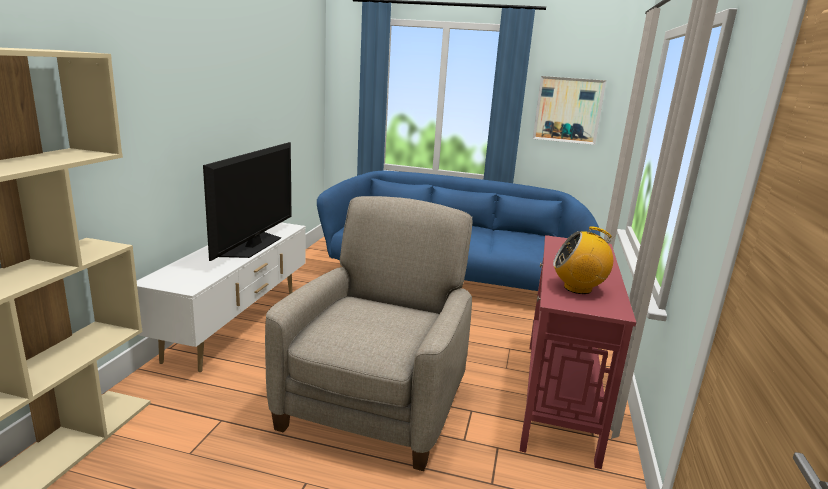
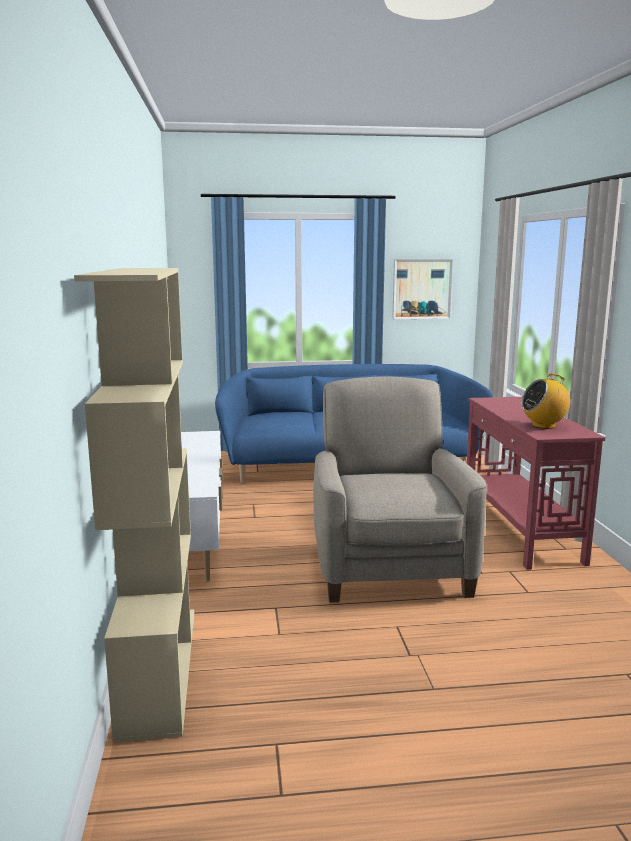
camera: 20 degrees left, 5 degrees down
(253, 245) = (201, 453): television -> none

